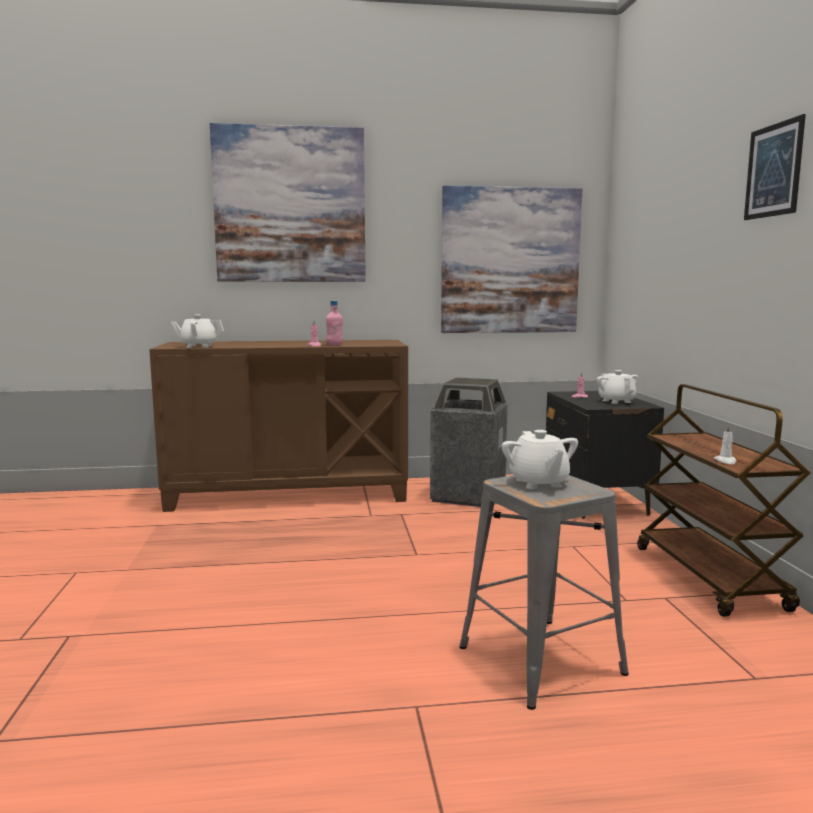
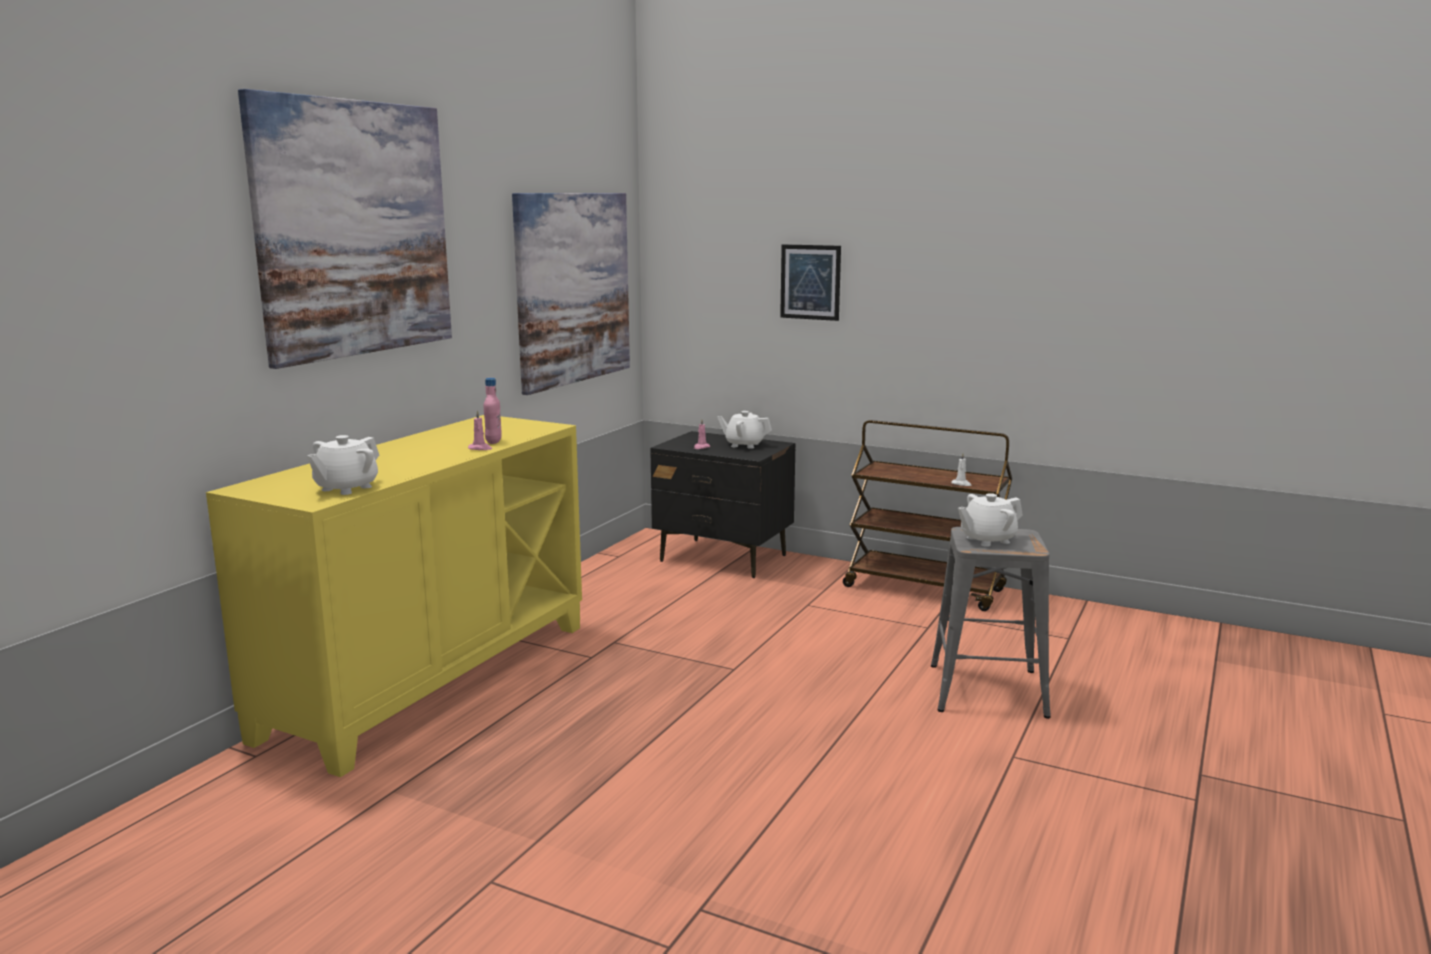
camera: 55 degrees left, 5 degrees up
(289, 494) = (430, 679): brown cabinet -> yellow cabinet
(468, 496) = (616, 597): trash can -> none
(538, 483) = (987, 540): white teapot -> white teapot turned 135 degrees clockwise
(773, 170) = (933, 224): picture -> picture (810, 282)

